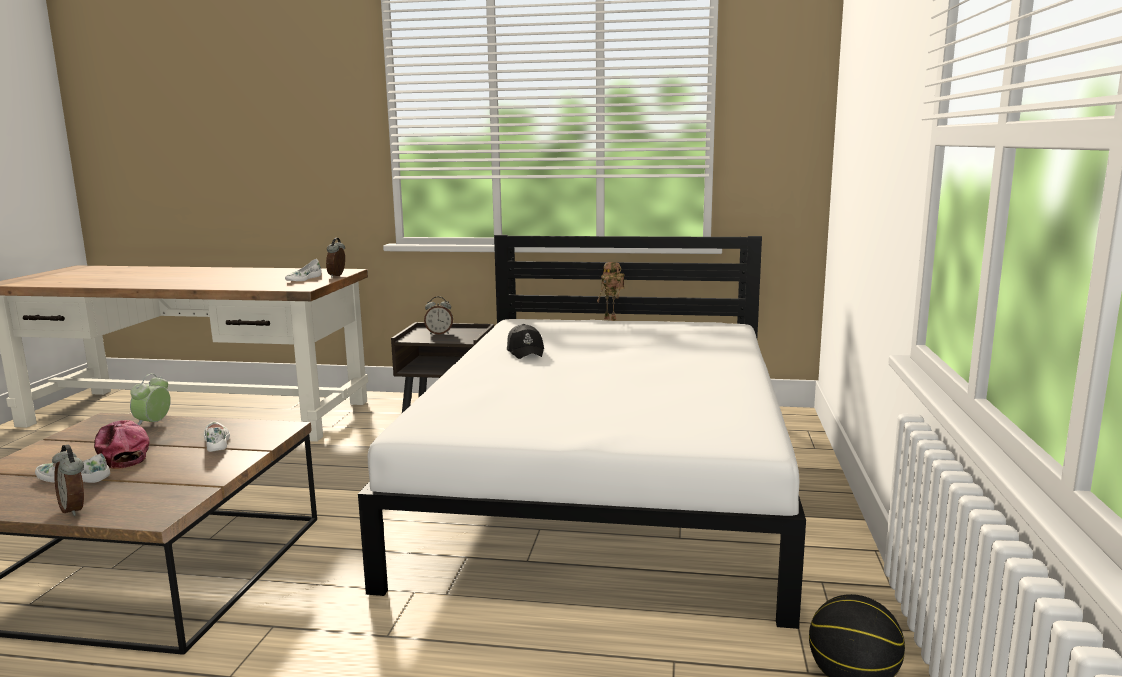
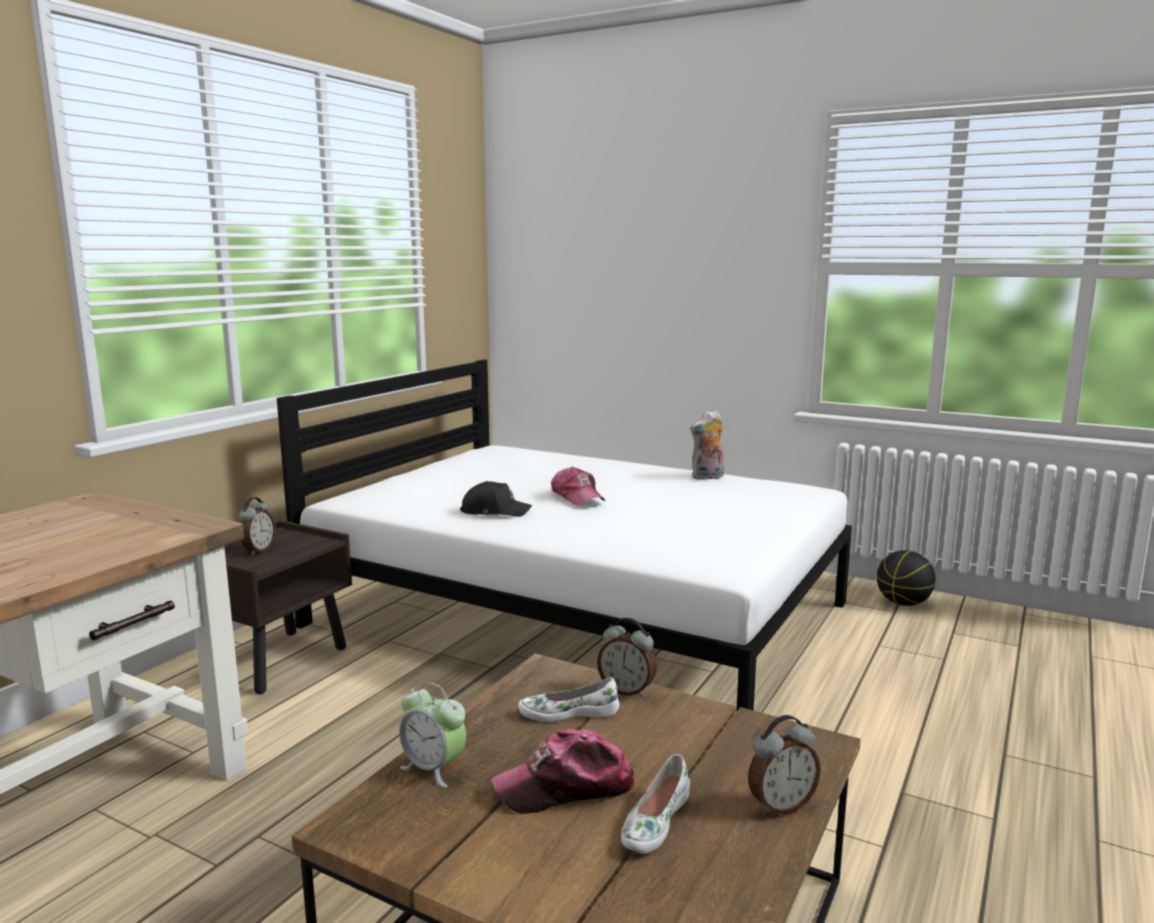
camera: 70 degrees left, 0 degrees up
(303, 279) = (108, 524): white shoe -> none
(338, 276) = (128, 506): alarm clock -> alarm clock (627, 690)
(591, 364) = (577, 496): none -> cap
(611, 319) = (405, 471): toy robot -> none
(738, 396) = (707, 477): none -> plush toy

